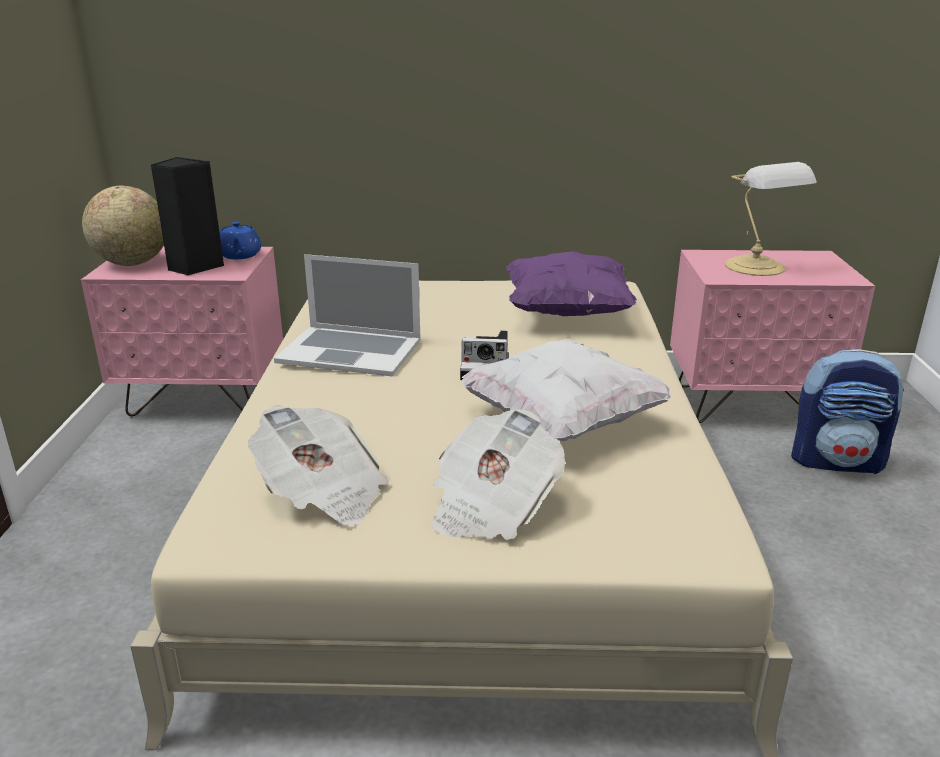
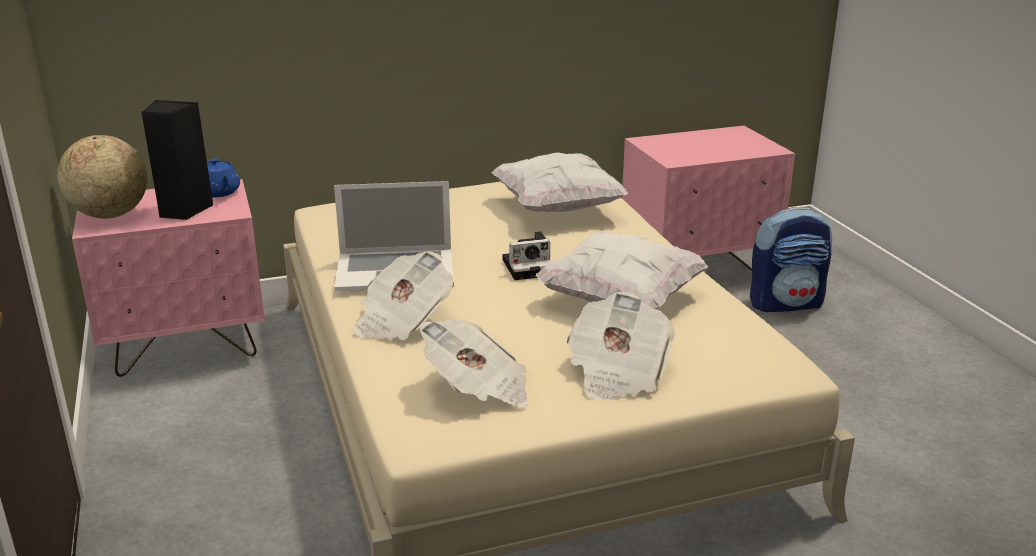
camera: 20 degrees left, 0 degrees up
(312, 404) = (402, 321): none -> newspaper
(567, 312) = (558, 208): purple pillow -> white pillow
(757, 267) = (697, 147): table lamp -> none

